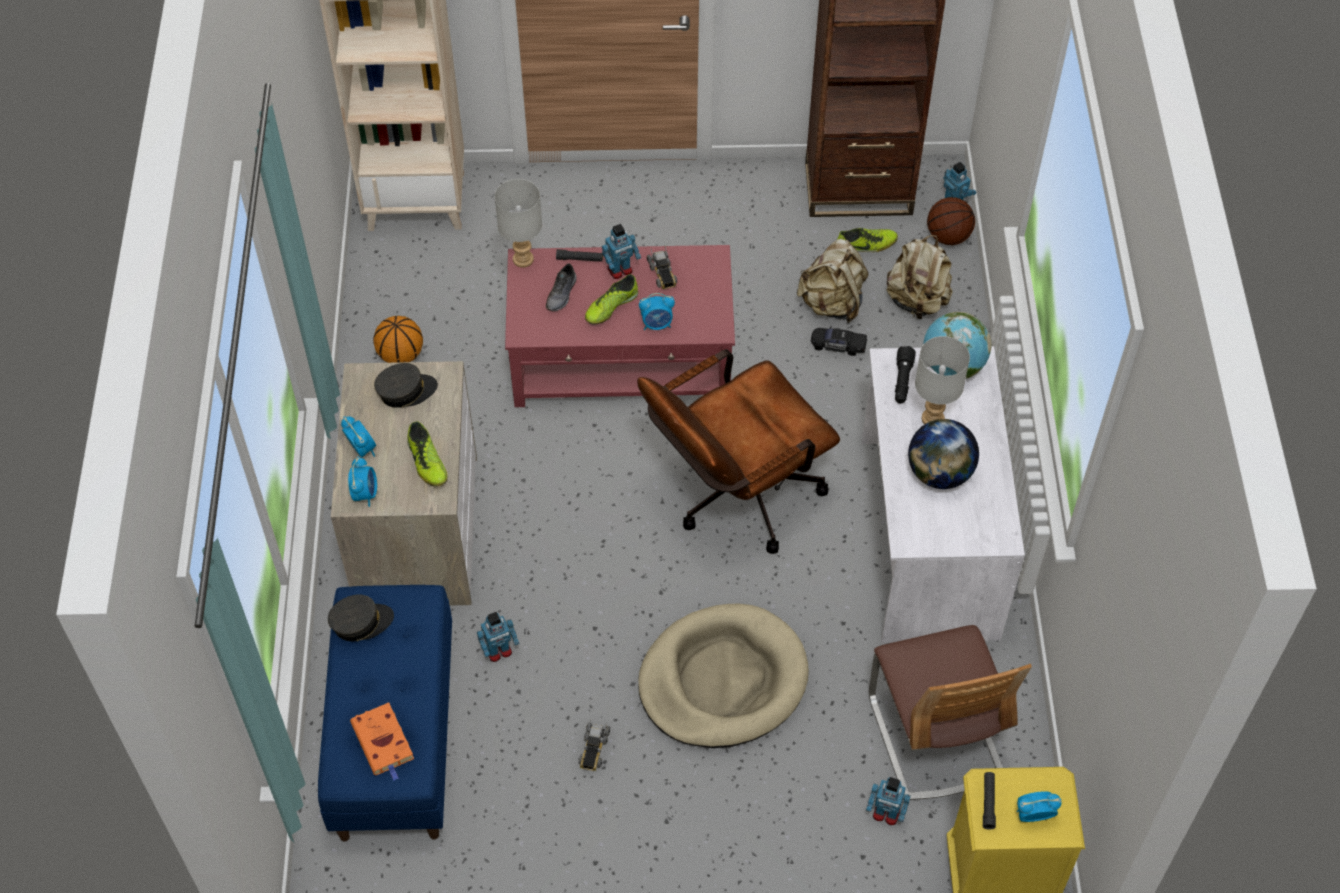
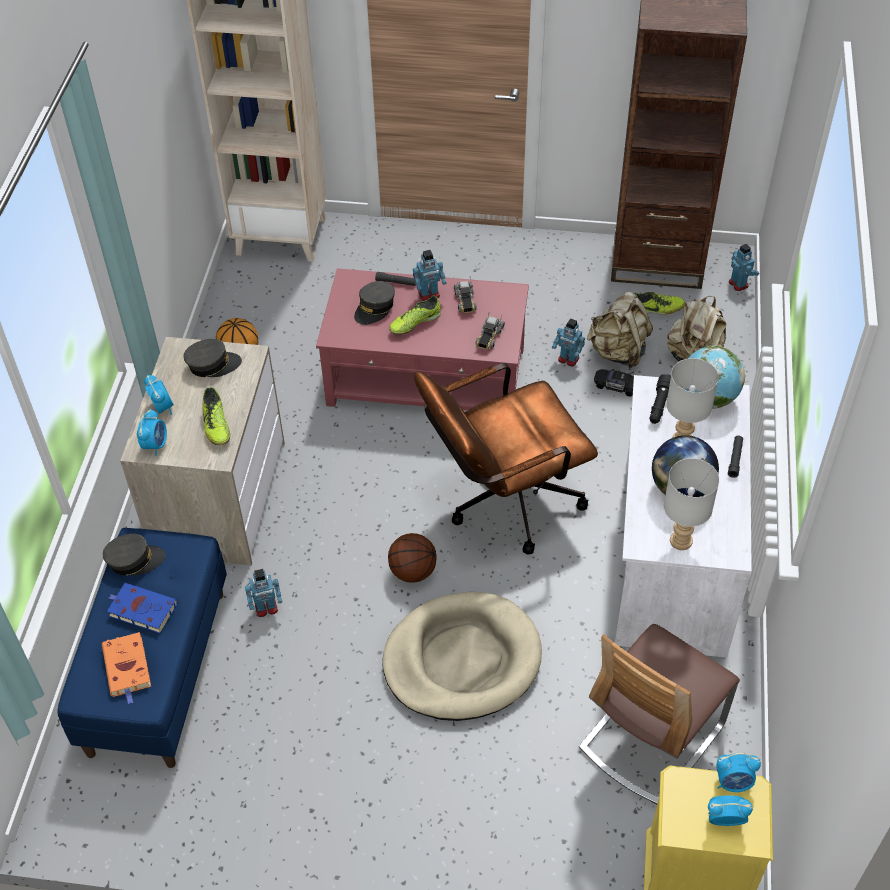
camera: 10 degrees right, 5 degrees down
(382, 677) = (141, 610): none -> blue book
(524, 259) = (348, 277): grey table lamp -> grey table lamp (682, 541)
(562, 294) = (374, 308): grey shoe -> grey cap
(593, 749) = (332, 706): toy truck -> toy truck (489, 337)
(657, 324) = (452, 341): alarm clock -> alarm clock (733, 782)
(886, 814) = (593, 804): toy robot -> toy robot (568, 359)
(935, 736) = (651, 737): chair -> chair turned 45 degrees clockwise
(947, 236) = (729, 309): basketball -> basketball (412, 571)
(988, 802) = (681, 800): black flashlight -> black flashlight (735, 459)

